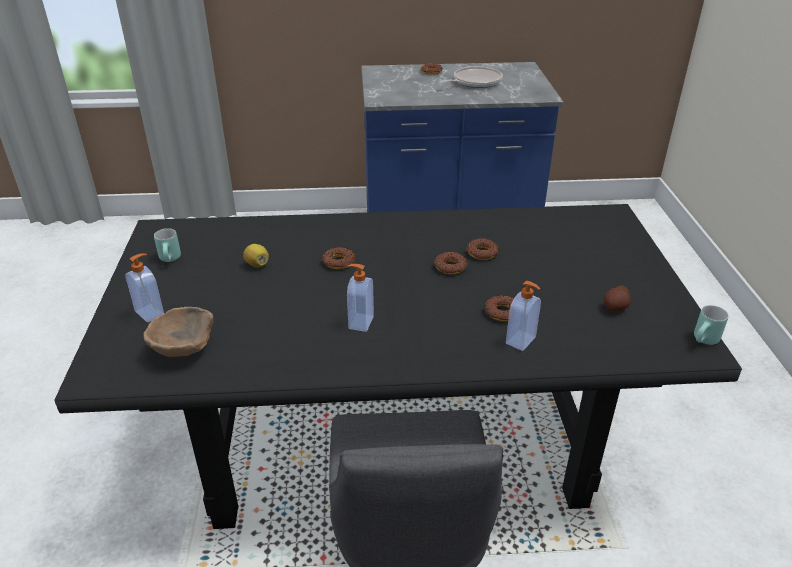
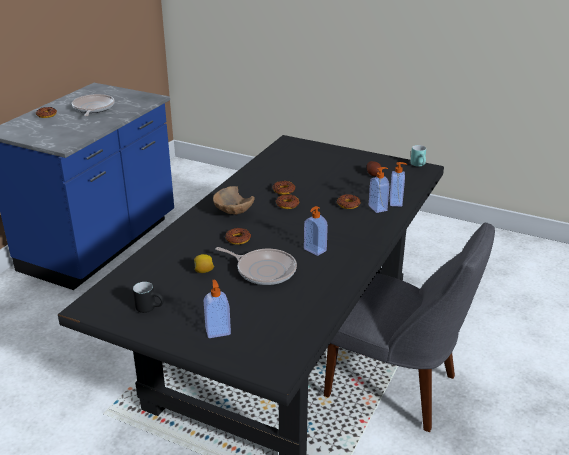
camera: 60 degrees left, 5 degrees down
(171, 260) = (150, 308): turquoise mug -> black mug
(182, 349) = (278, 324): brown bowl -> brown bowl (233, 213)
(286, 301) = (263, 270): none -> frying pan
(557, 353) = (396, 202): none -> soap dispenser

